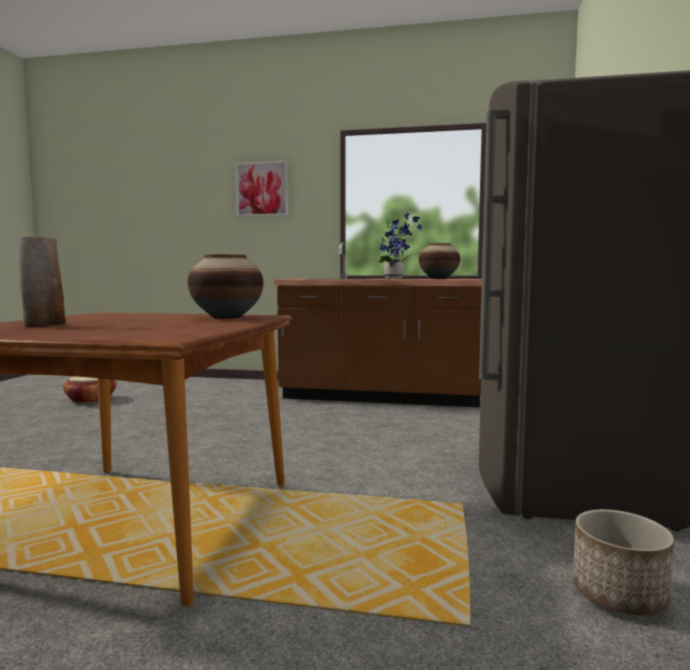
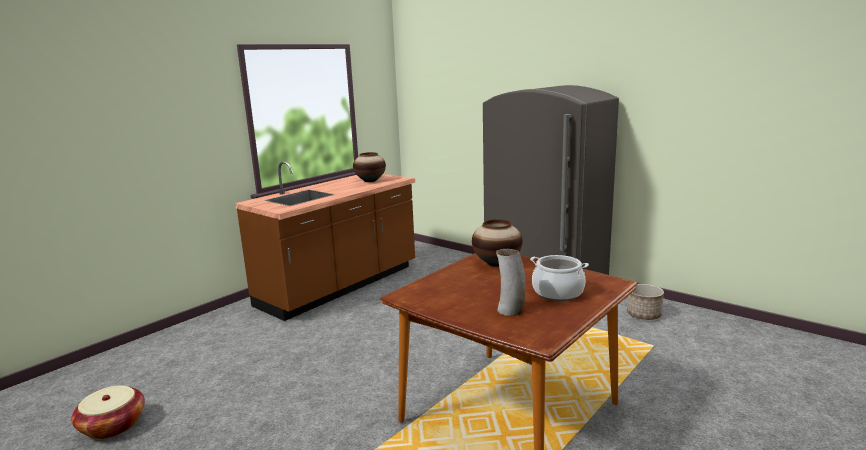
camera: 60 degrees left, 10 degrees up
(112, 329) = (558, 292): none -> cooking pot
(262, 189) = (161, 109): picture -> none
(396, 278) = (331, 185): potted plant -> none

